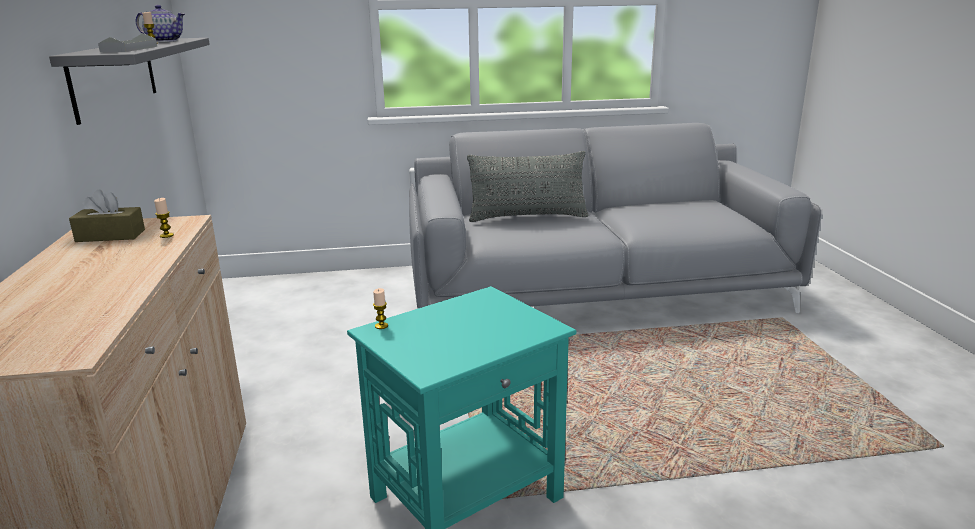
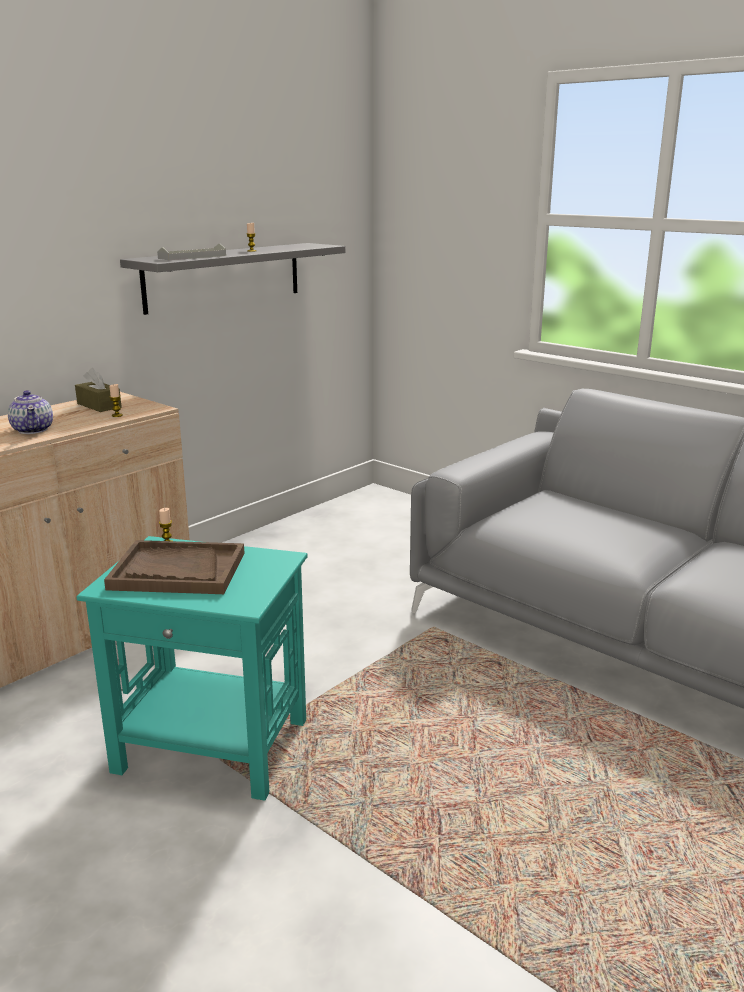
camera: 50 degrees right, 0 degrees up
(164, 41) = (281, 248): teapot -> teapot (33, 430)
(445, 335) = (177, 571): none -> brown tray
(527, 217) = (590, 515): grey pillow -> none

